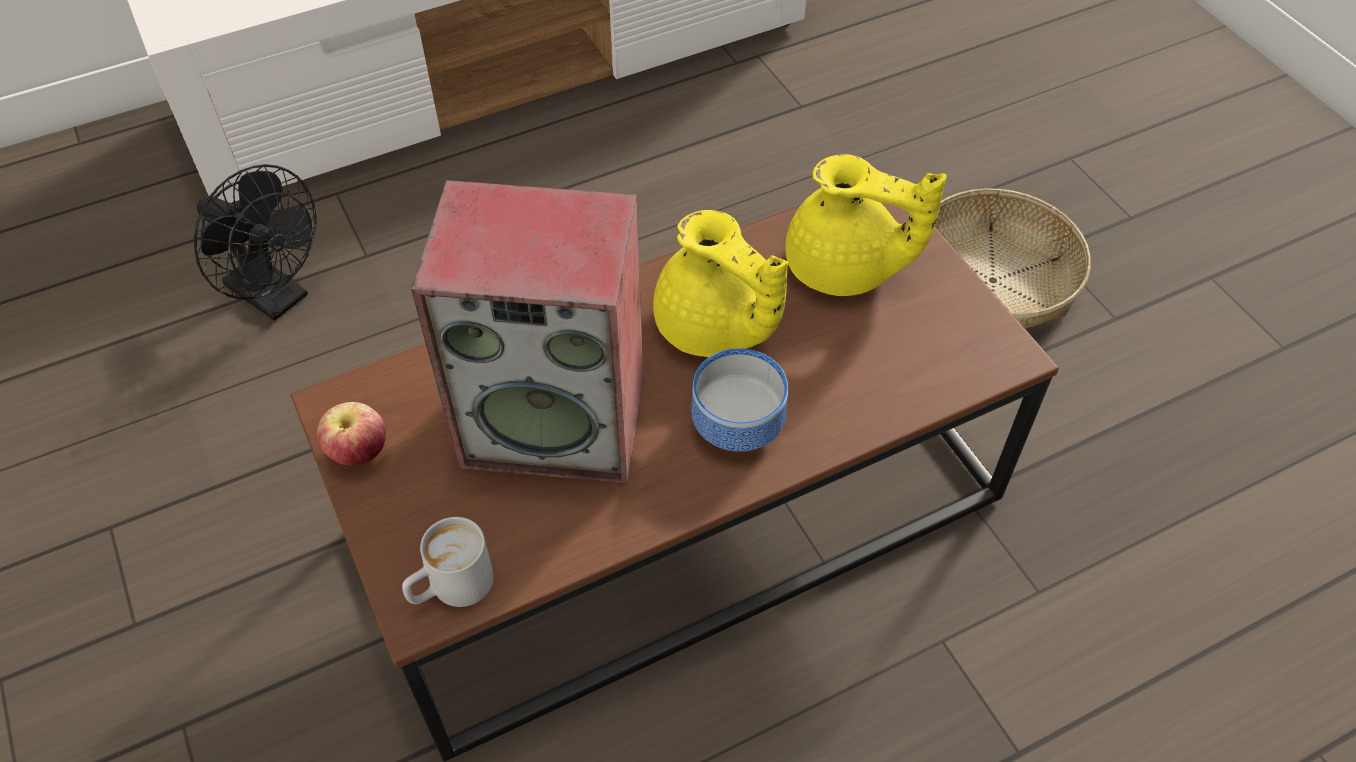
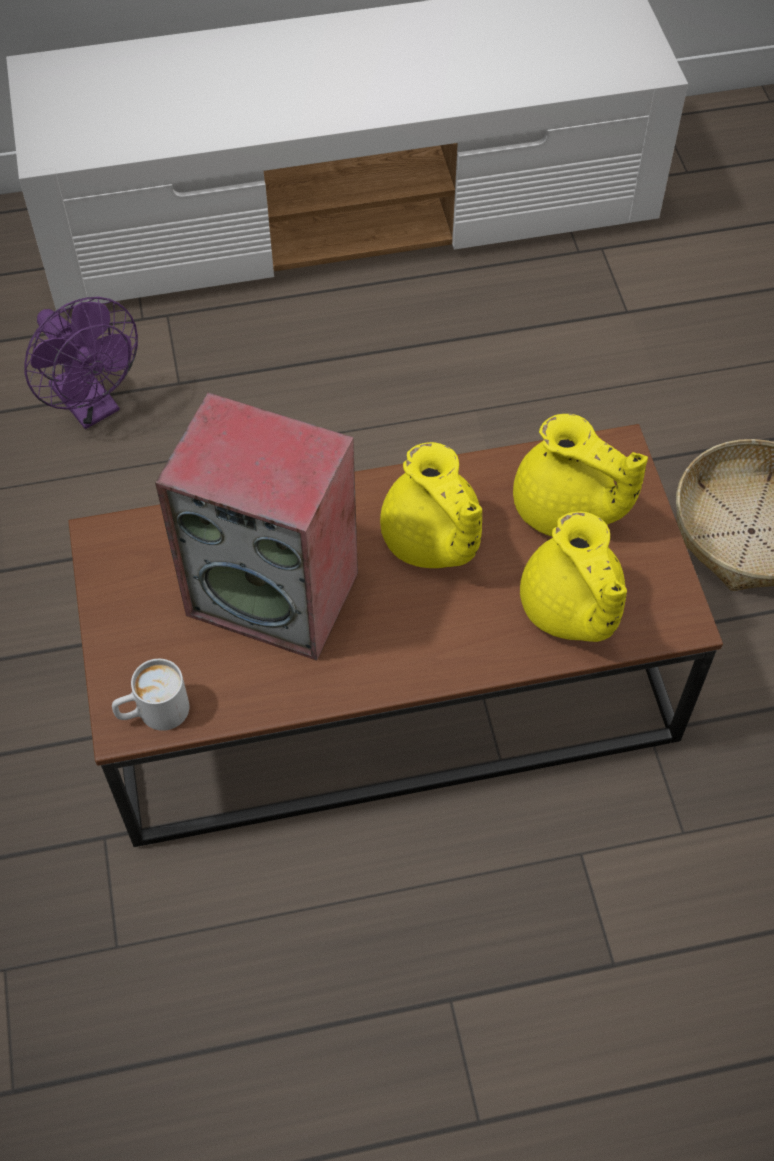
camera: 15 degrees right, 5 degrees up
(277, 297) = (92, 407): black fan -> purple fan
(359, 452) = (110, 583): apple -> none
(740, 427) = (426, 633): bowl -> none
(888, 368) = (570, 610): none -> yellow teapot

